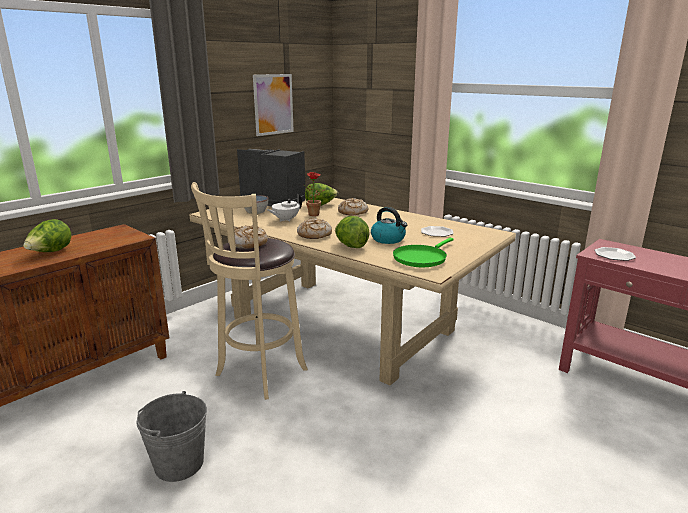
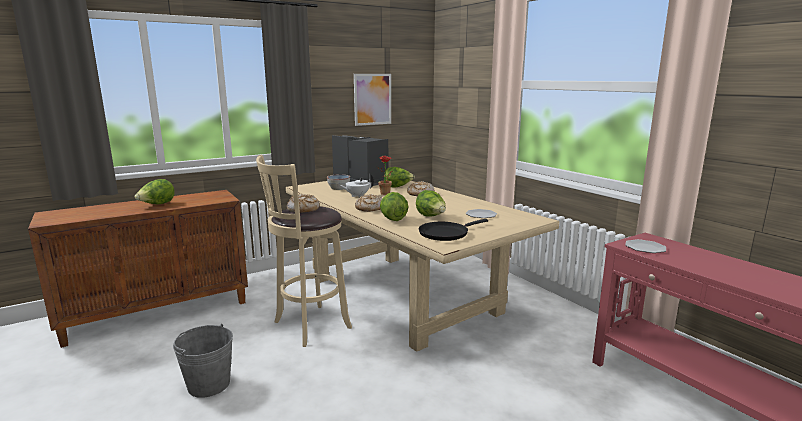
camera: 15 degrees right, 5 degrees down
(388, 239) = (431, 217): kettle -> lettuce
(421, 258) = (446, 233): green frying pan -> black frying pan

